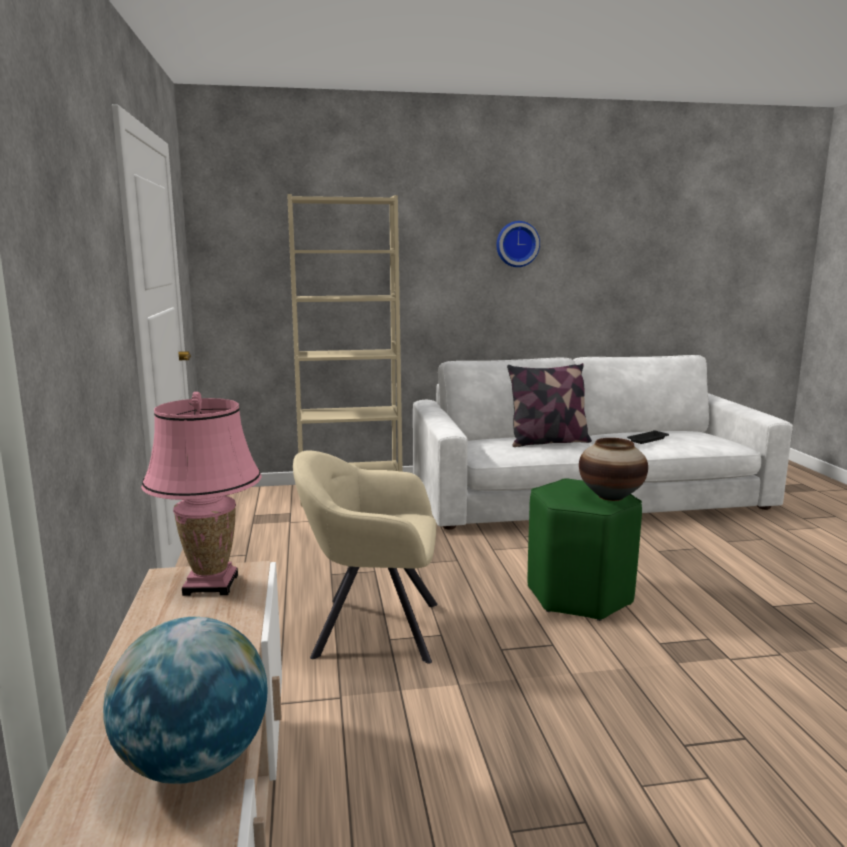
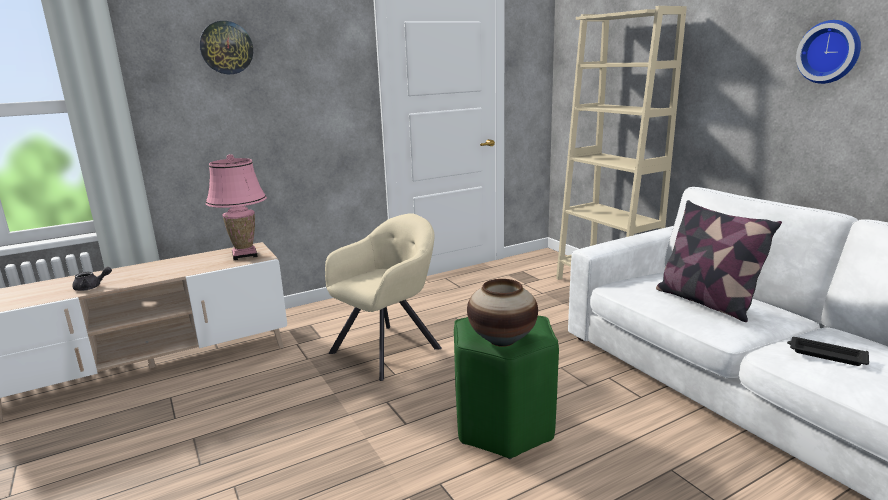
camera: 70 degrees right, 5 degrees up
(38, 183) = (226, 48): none -> wall clock
(194, 762) = (92, 287): globe -> grey teapot
(371, 629) = (388, 348): beige armchair -> beige armchair turned 60 degrees clockwise

